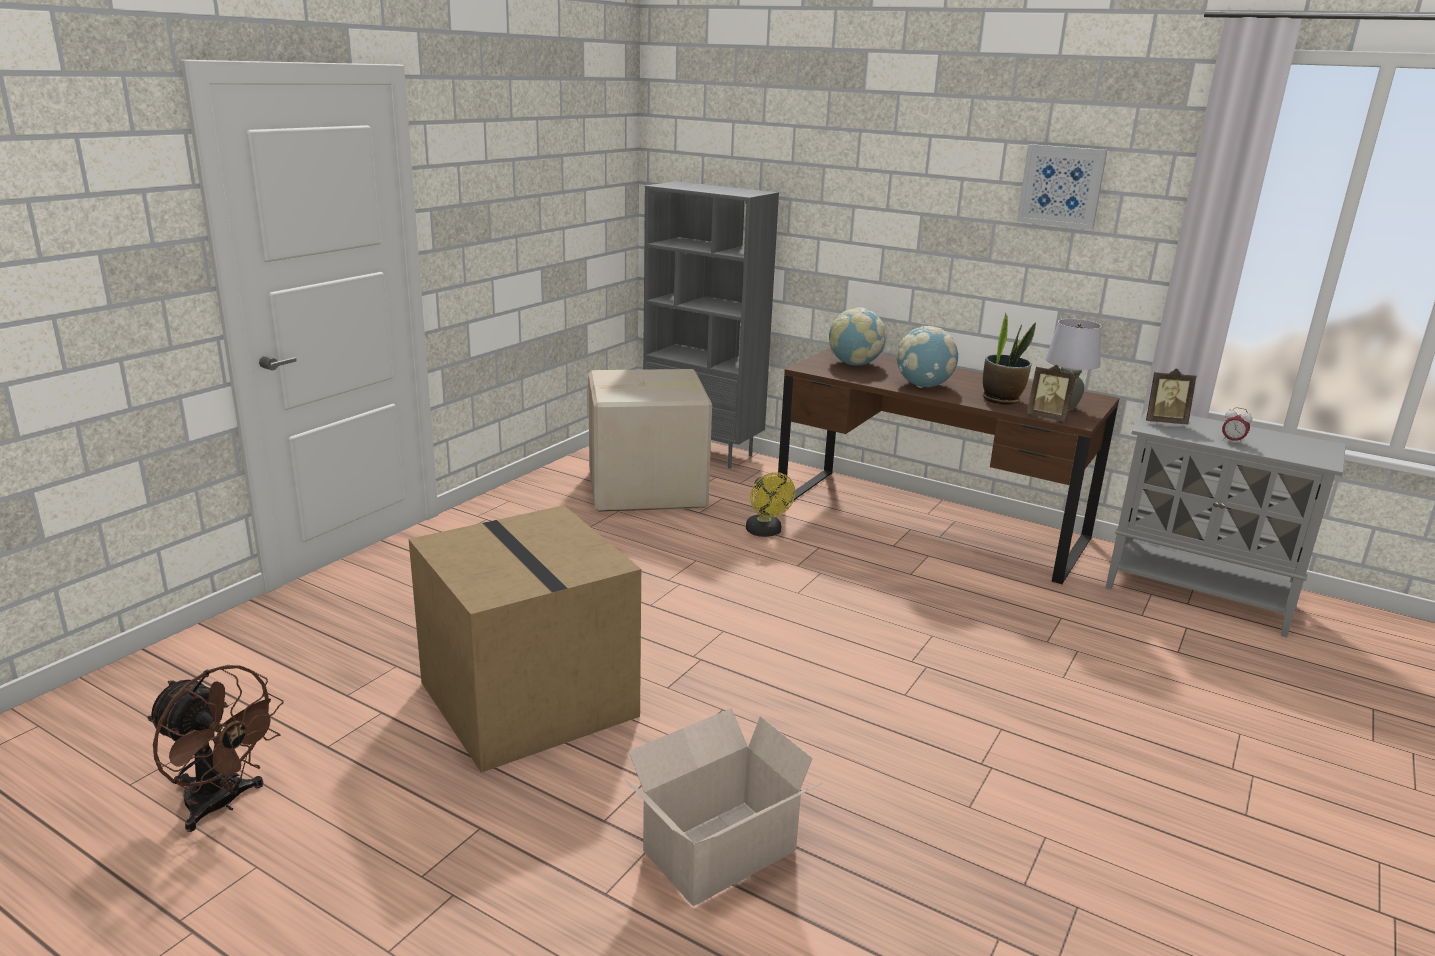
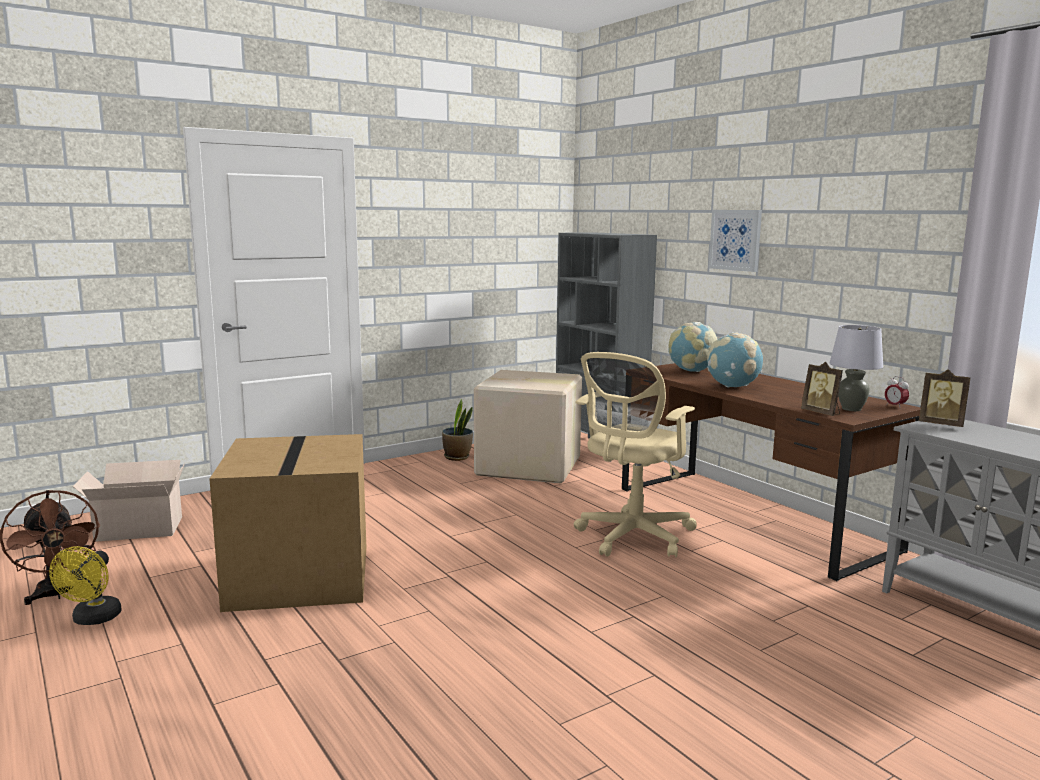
camera: 25 degrees right, 10 degrees down
(715, 852) = (317, 700): cardboard box -> cardboard box (137, 529)
(766, 532) = (593, 505): yellow fan -> yellow fan (93, 619)
(842, 569) = (632, 538): none -> beige office chair
(1001, 399) = (794, 399): potted plant -> potted plant (457, 457)
(1061, 186) = (866, 210): picture -> picture (735, 240)
(1232, 441) = (999, 443): alarm clock -> alarm clock (895, 406)

